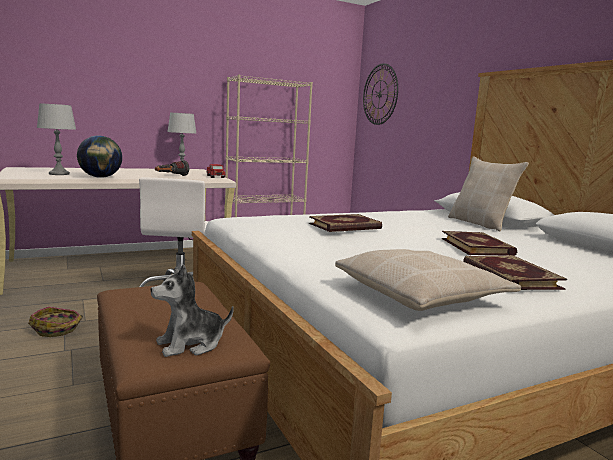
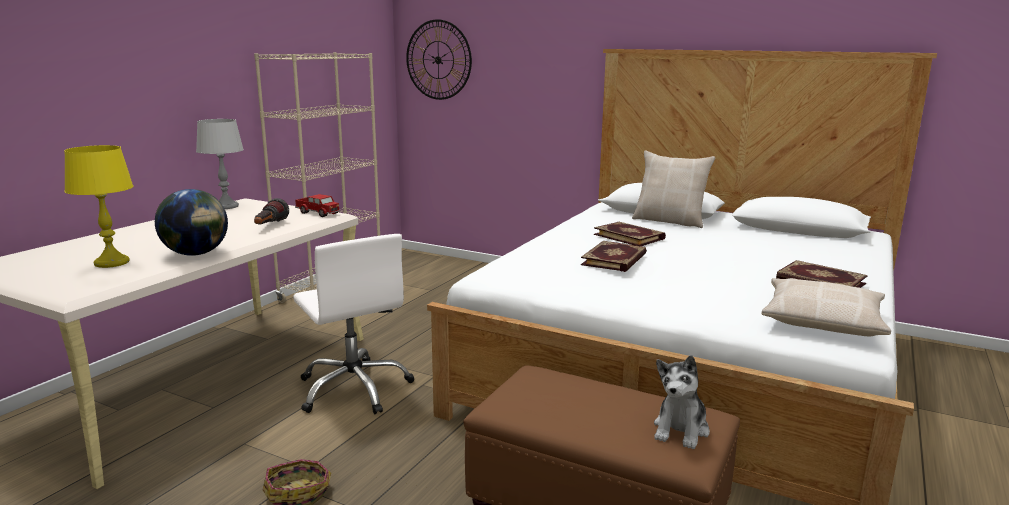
camera: 35 degrees left, 5 degrees up
(59, 174) = (111, 263): grey table lamp -> yellow table lamp
(477, 246) = (739, 254): book -> book (629, 236)

